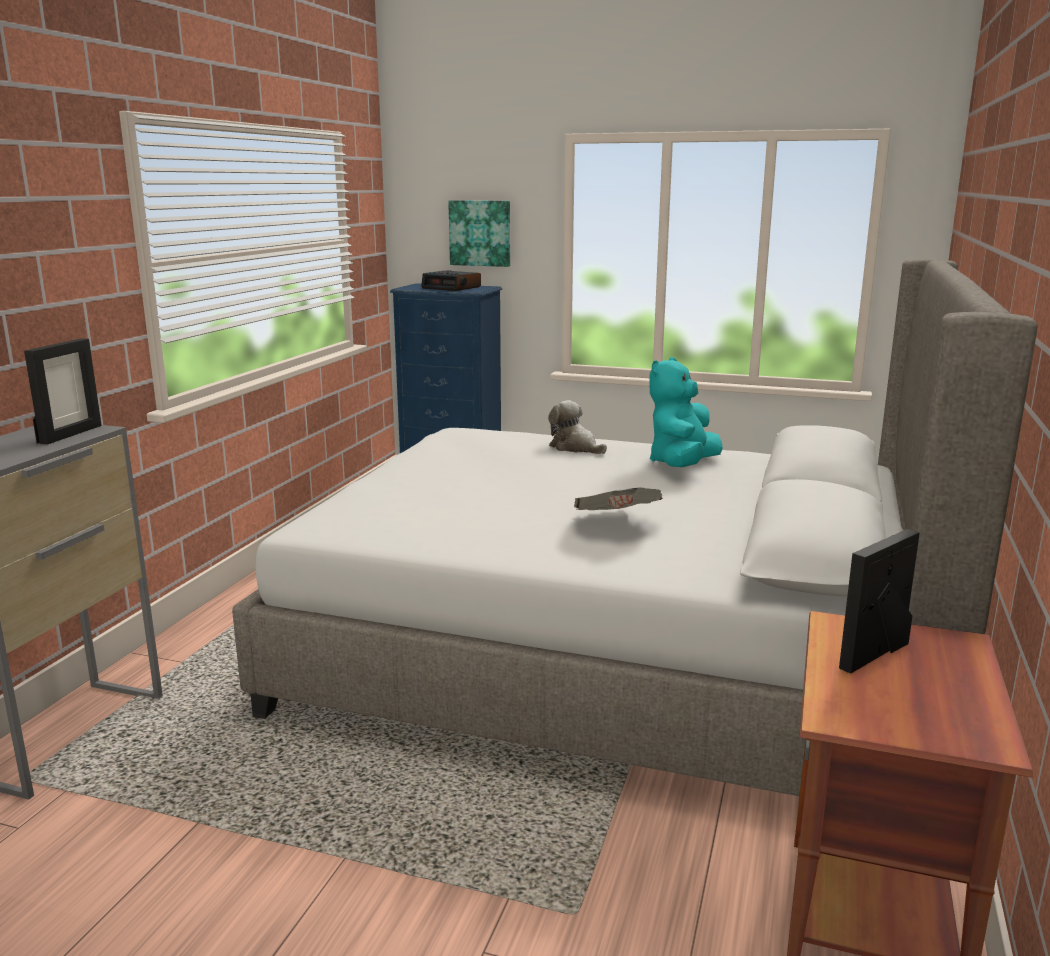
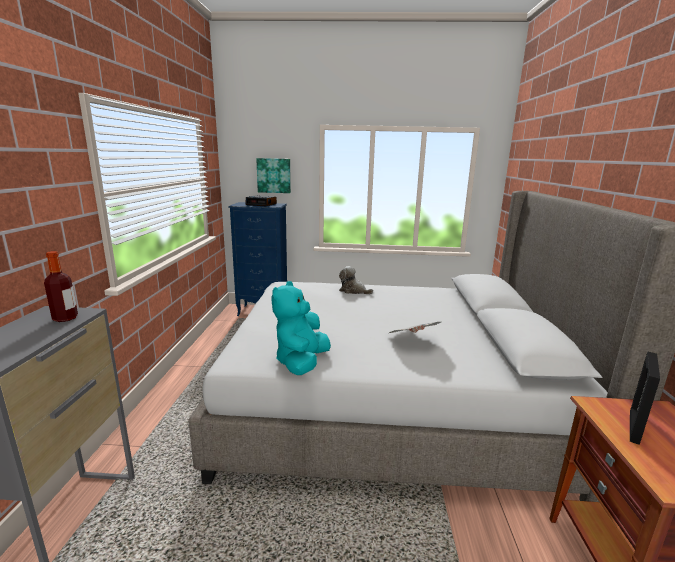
camera: 15 degrees left, 0 degrees up
(70, 434) = (65, 318): picture frame -> bottle
(682, 465) = (414, 298): turquoise plush toy -> turquoise plush toy (301, 363)

